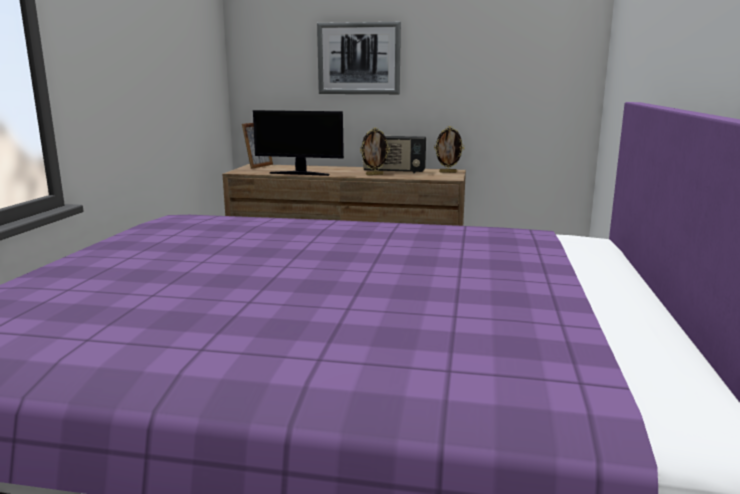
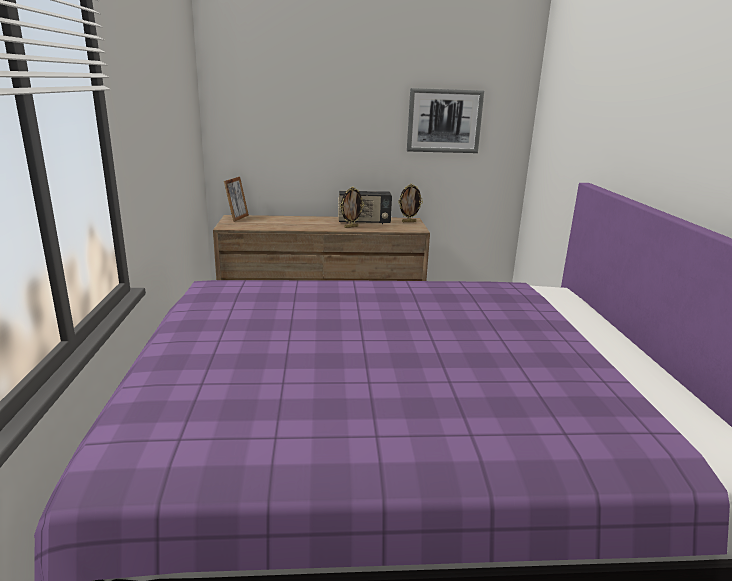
camera: 15 degrees left, 5 degrees up
(300, 173) = (285, 227): monitor -> none
(359, 58) = (328, 121): picture -> picture (444, 121)

